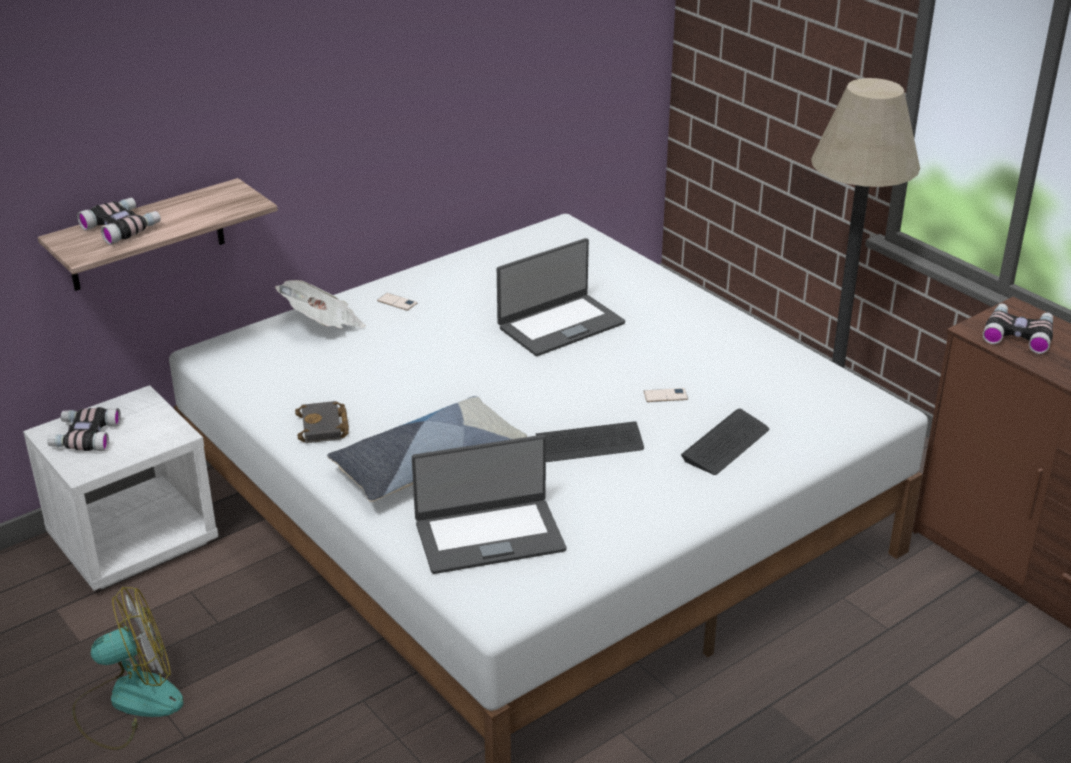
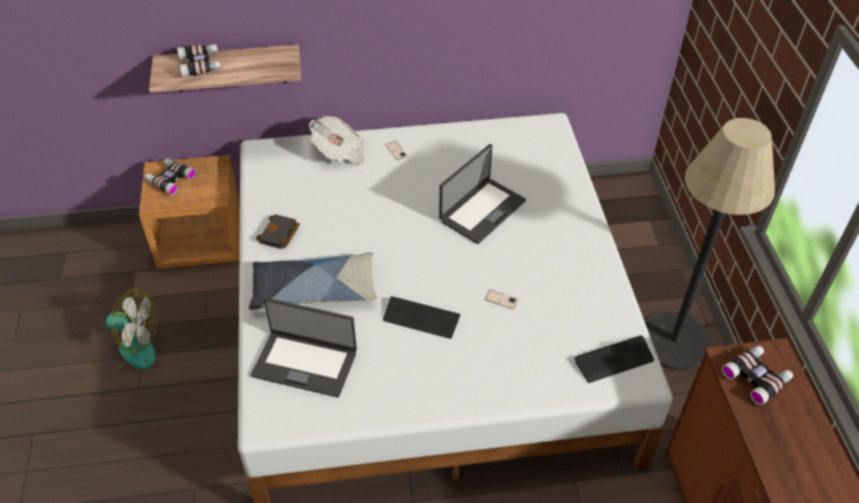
camera: 30 degrees right, 15 degrees up
(134, 540) = (202, 242): white nightstand -> brown nightstand
(560, 325) = (481, 210): laptop -> laptop turned 45 degrees counterclockwise
(725, 444) = (507, 358): keyboard -> keyboard (614, 360)

